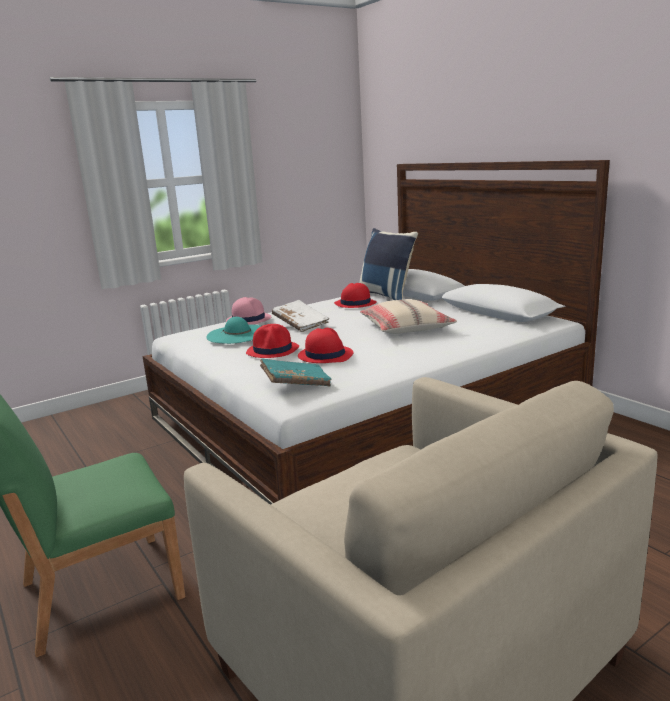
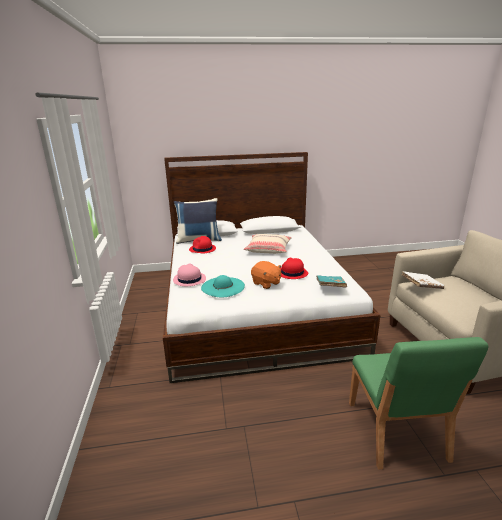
camera: 65 degrees left, 5 degrees up
(273, 350) = (266, 283): red hat -> orange plush toy
(300, 324) = (227, 268): white book -> white book (421, 286)

